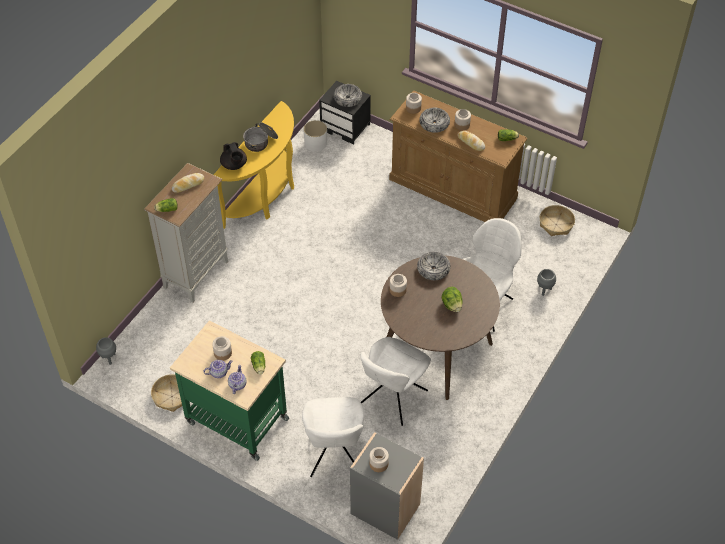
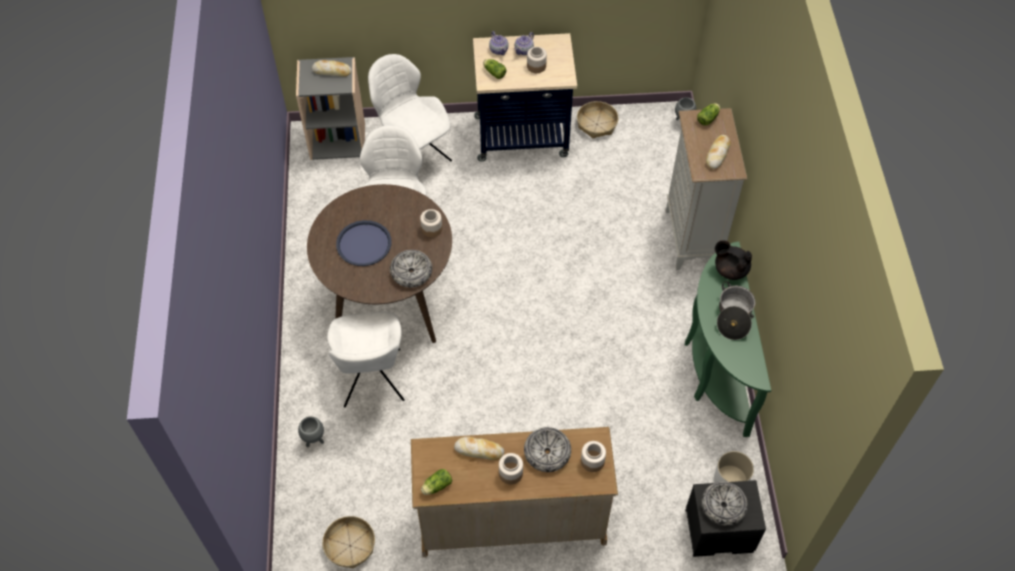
camera: 145 degrees right, 5 degrees up
(236, 421) = (522, 136): green cart -> blue cart
(265, 197) = (714, 368): yellow console table -> green console table
(378, 464) = (332, 71): jar -> bread
(452, 305) = (364, 244): lettuce -> blue tray

